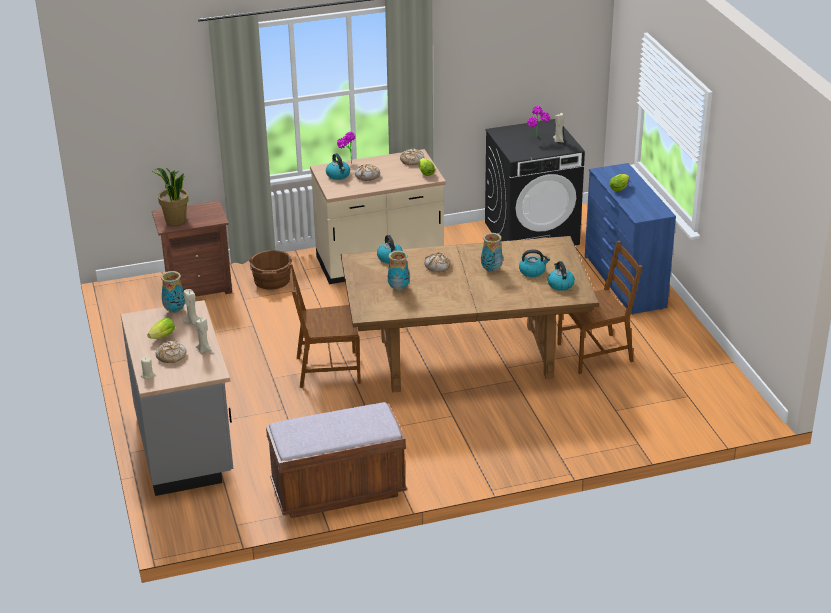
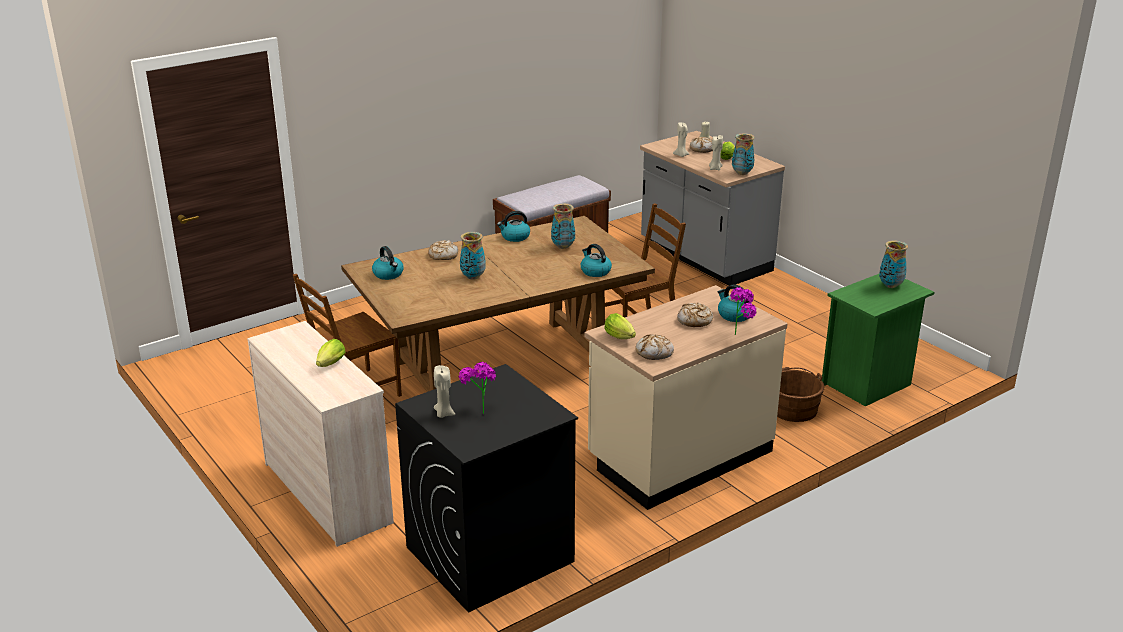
camera: 160 degrees right, 5 degrees down
(175, 220) = (890, 285): potted plant -> vase
(198, 287) = (868, 385): brown nightstand -> green nightstand
(437, 266) = (536, 271): bread -> bread (443, 255)
(532, 271) = (424, 282): kettle -> kettle (515, 237)
(623, 282) = (328, 493): blue dresser -> beige dresser

